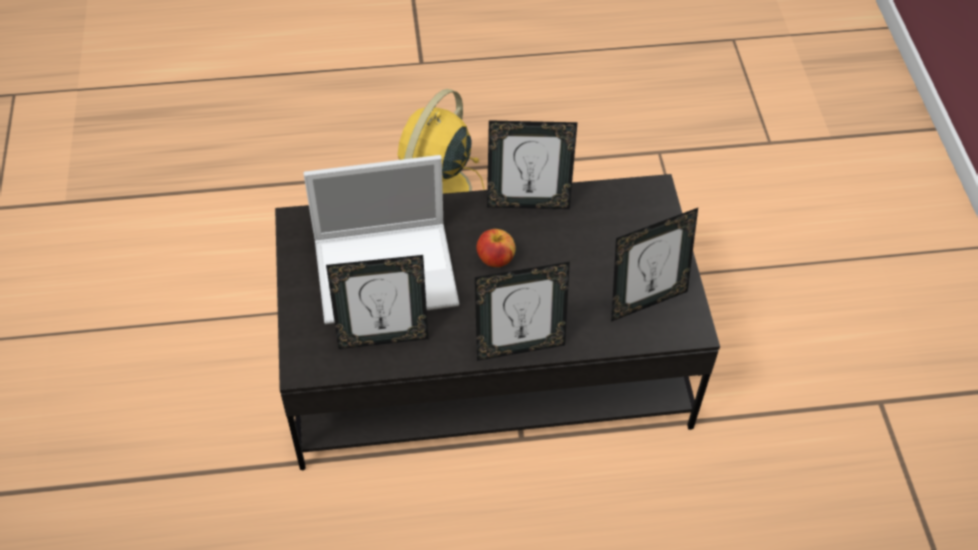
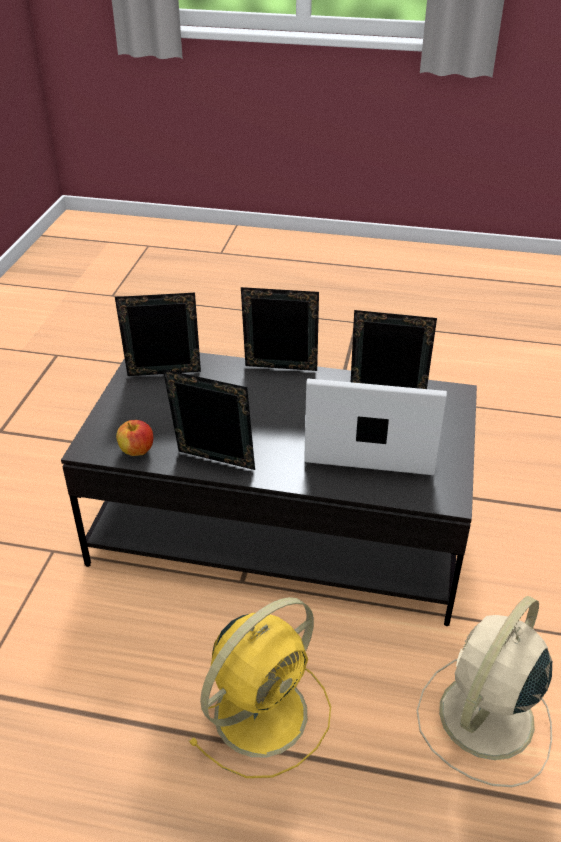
camera: 160 degrees left, 15 degrees down
(259, 232) = (484, 719): none -> beige fan
(495, 259) = (269, 428): apple -> apple (137, 451)

